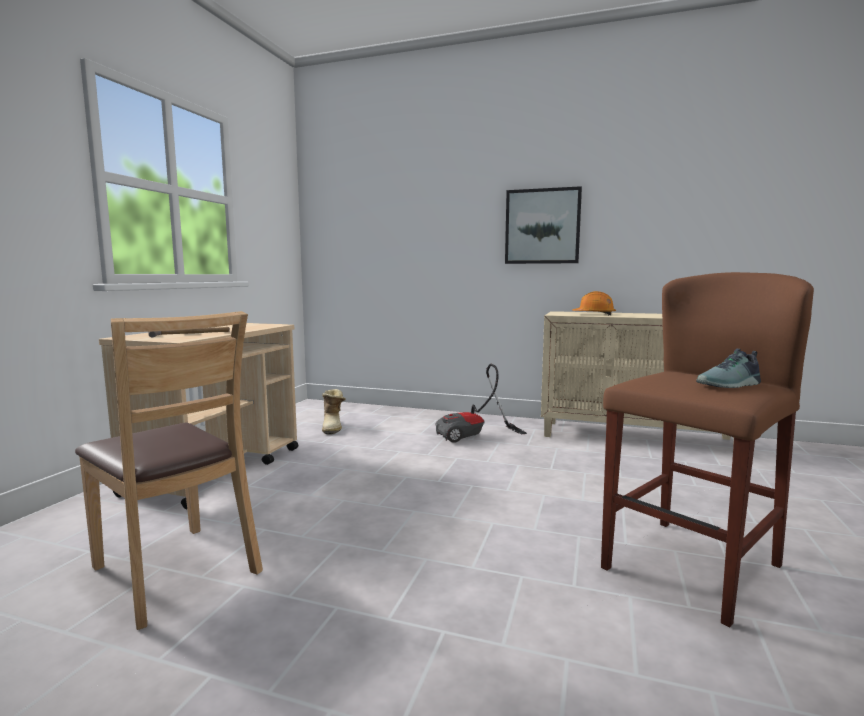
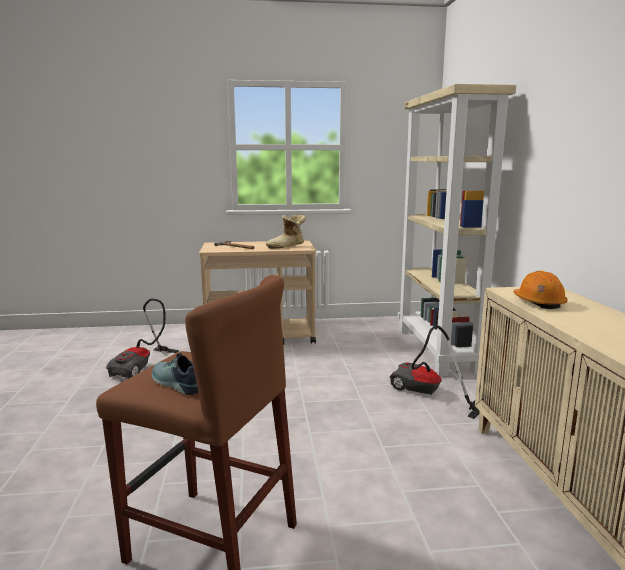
camera: 65 degrees right, 5 degrees up
(175, 571) = (143, 367): brown chair -> vacuum cleaner
(333, 427) = (372, 341): boot -> boot (287, 246)
(392, 414) = (438, 350): none -> beige bookcase
(542, 226) = (571, 169): picture -> none

